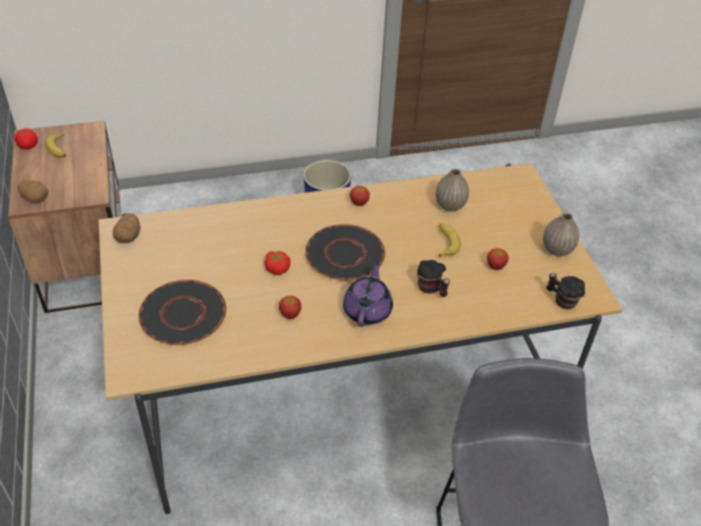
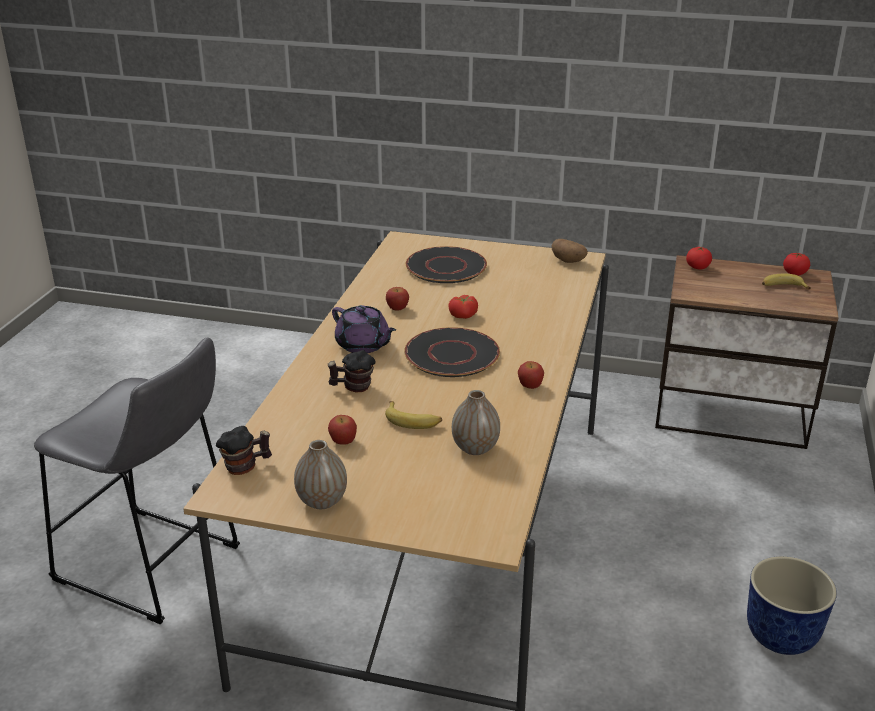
camera: 120 degrees right, 15 degrees down
(35, 198) = (697, 267): potato -> tomato

